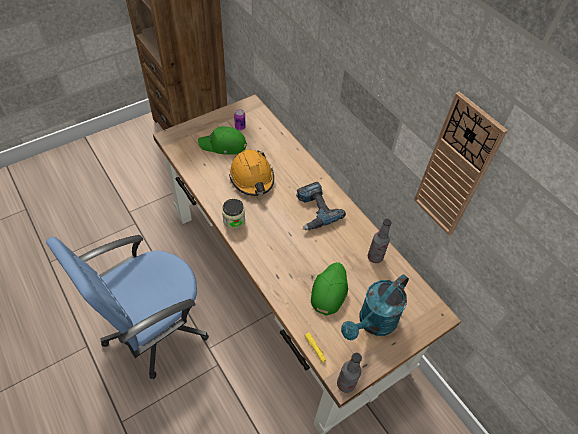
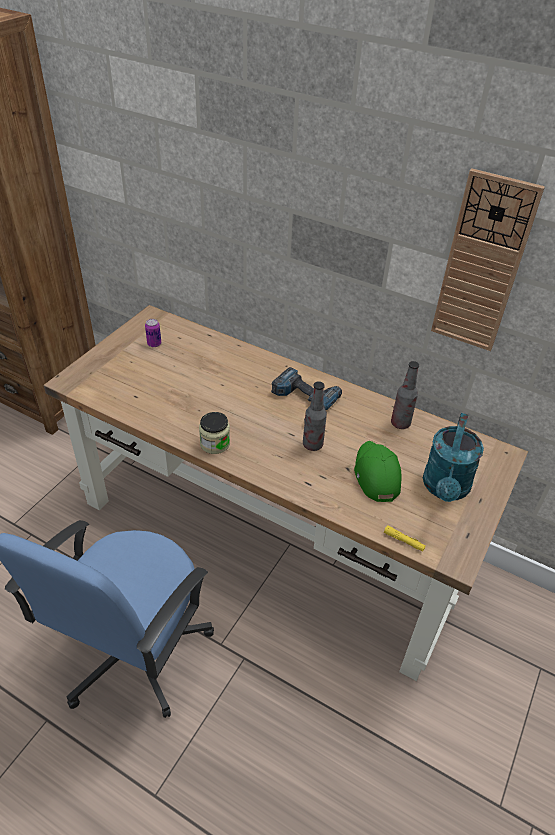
camera: 25 degrees left, 10 degrees down
(223, 145) = (146, 369): green cap -> none
(252, 178) = (206, 391): orange hard hat -> none
(346, 384) = (462, 562): bottle -> bottle (312, 444)

